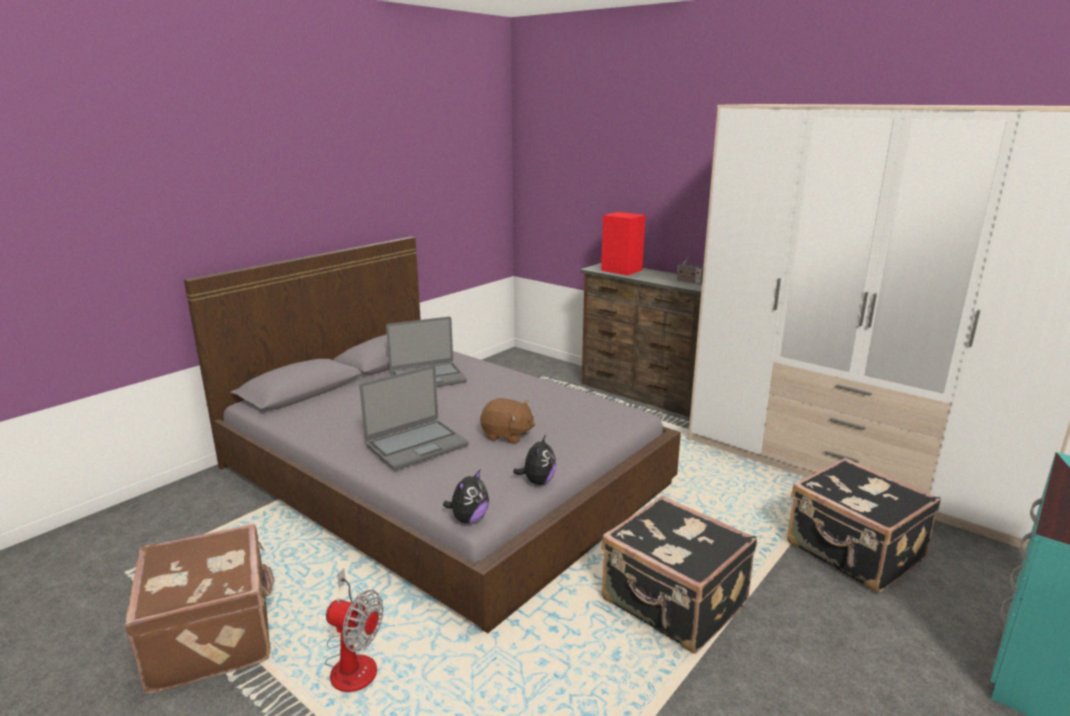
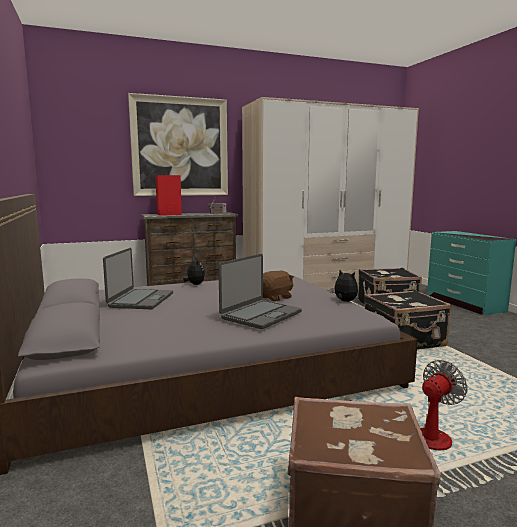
camera: 60 degrees left, 10 degrees down
(416, 445) = (260, 315): laptop -> laptop turned 45 degrees clockwise
(469, 519) = (376, 320): plush toy -> plush toy (194, 284)
(662, 171) = (180, 147): none -> picture

